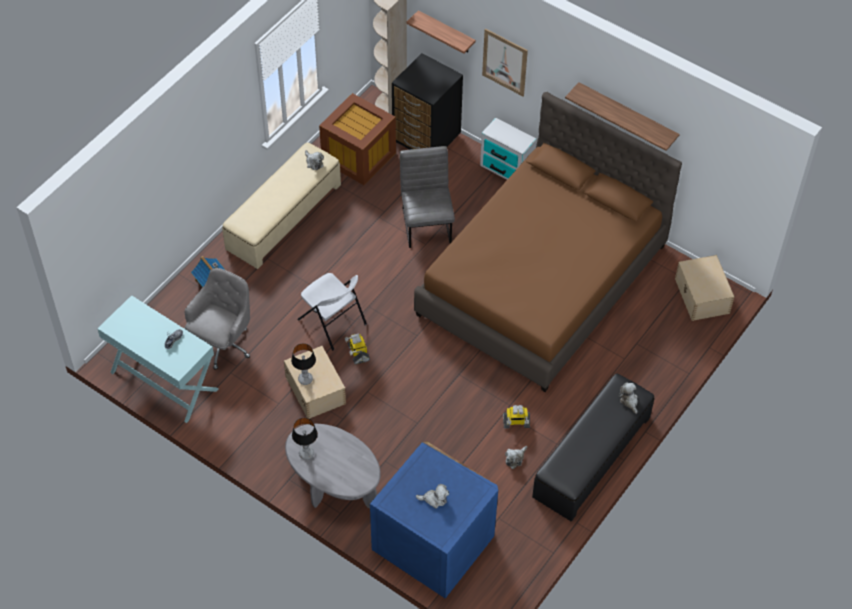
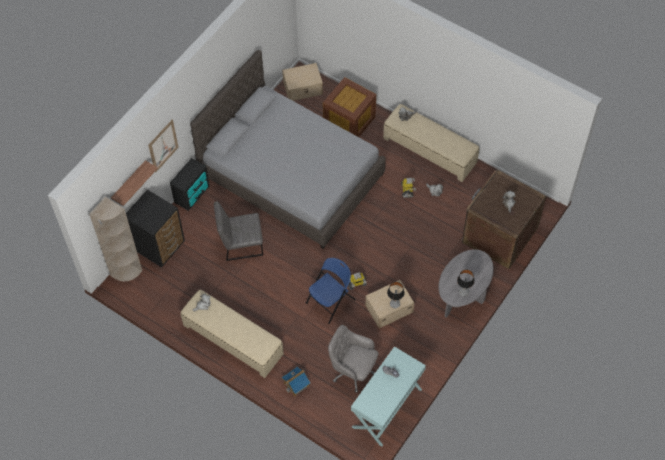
camera: 90 degrees left, 5 degrees up
(332, 322) = (330, 301): white chair -> blue chair
(359, 157) = (175, 291): brown storage box -> brown storage box (350, 120)
(434, 540) = (498, 234): blue dresser -> brown dresser
(506, 171) = (192, 196): white nightstand -> black nightstand
(542, 280) = (291, 174): brown bed -> grey bed
(592, 457) = (430, 150): black bench -> beige bench
(627, 115) = (225, 70): shelf -> none

